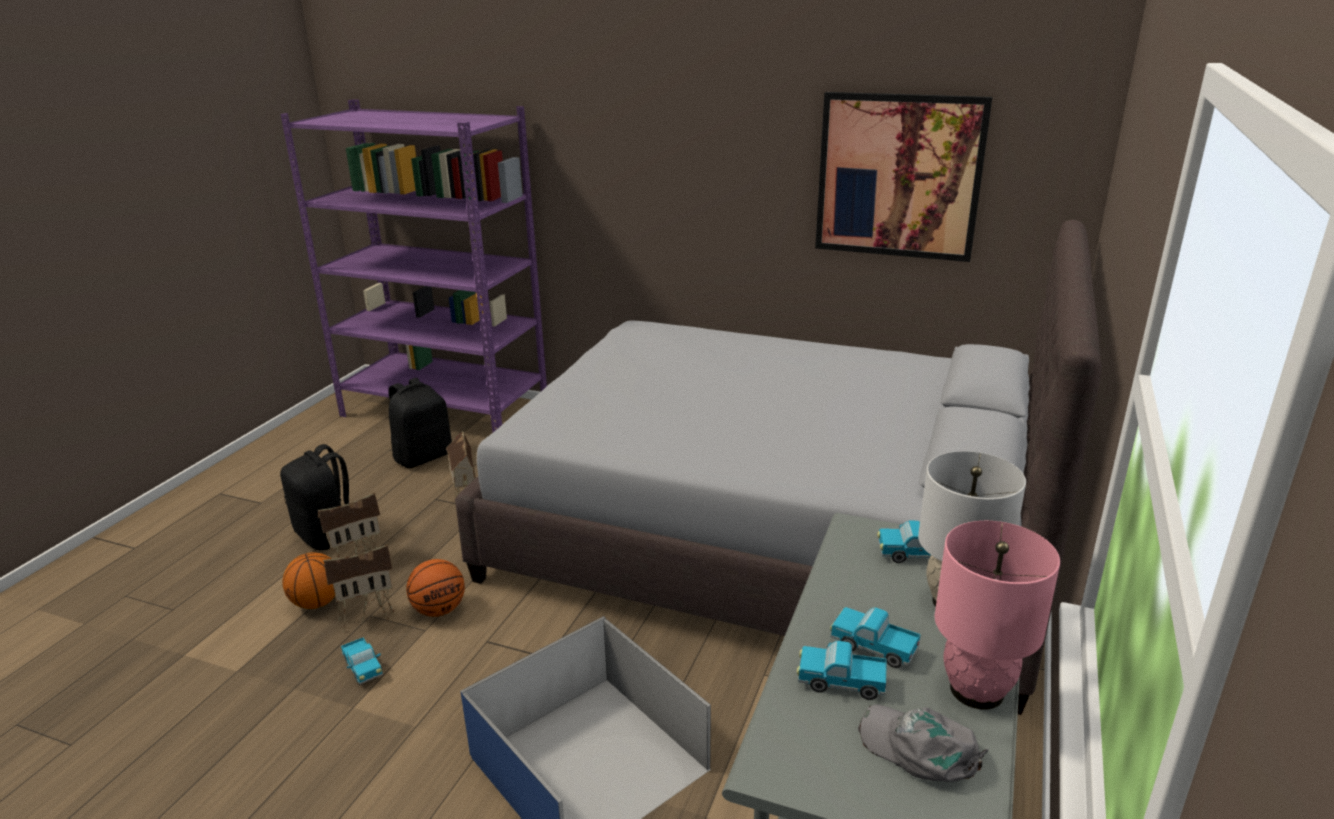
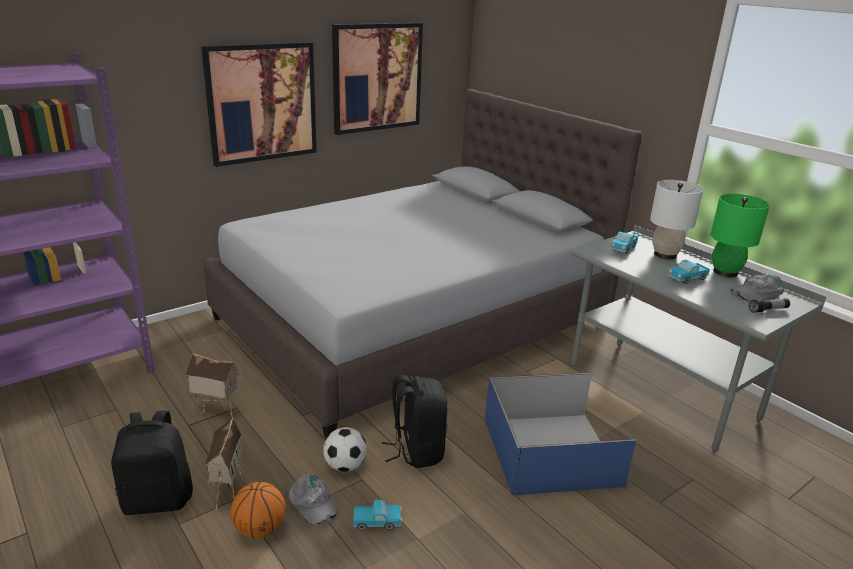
camera: 60 degrees left, 0 degrees up
(368, 616) = (312, 504): toy house -> grey cap
(423, 457) = (108, 412): black backpack -> black backpack (417, 450)
(439, 610) = (345, 466): basketball -> football
(715, 186) = (262, 103): none -> picture
(840, 683) = (707, 292): toy truck -> none
(850, 777) = (768, 310): none -> flashlight
(976, 691) = (725, 272): pink table lamp -> green table lamp

